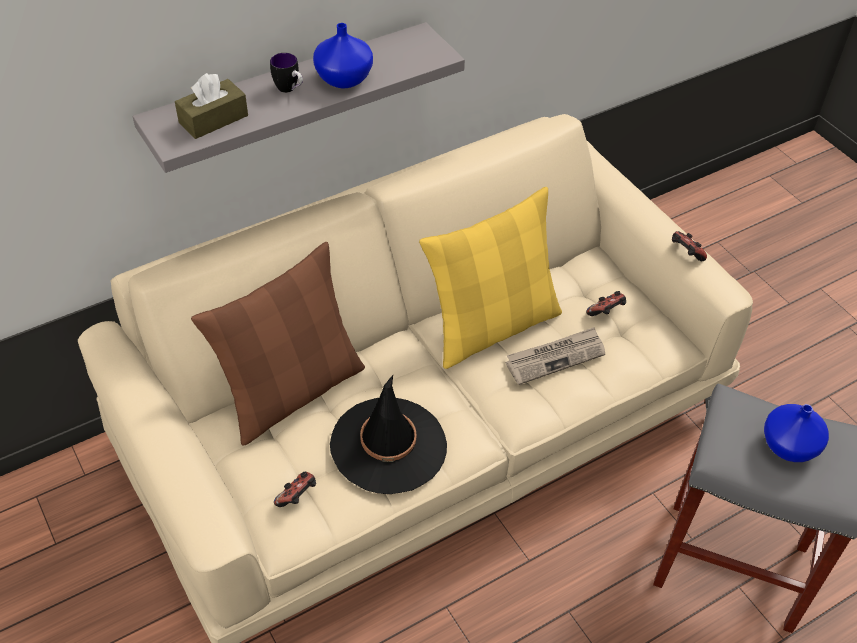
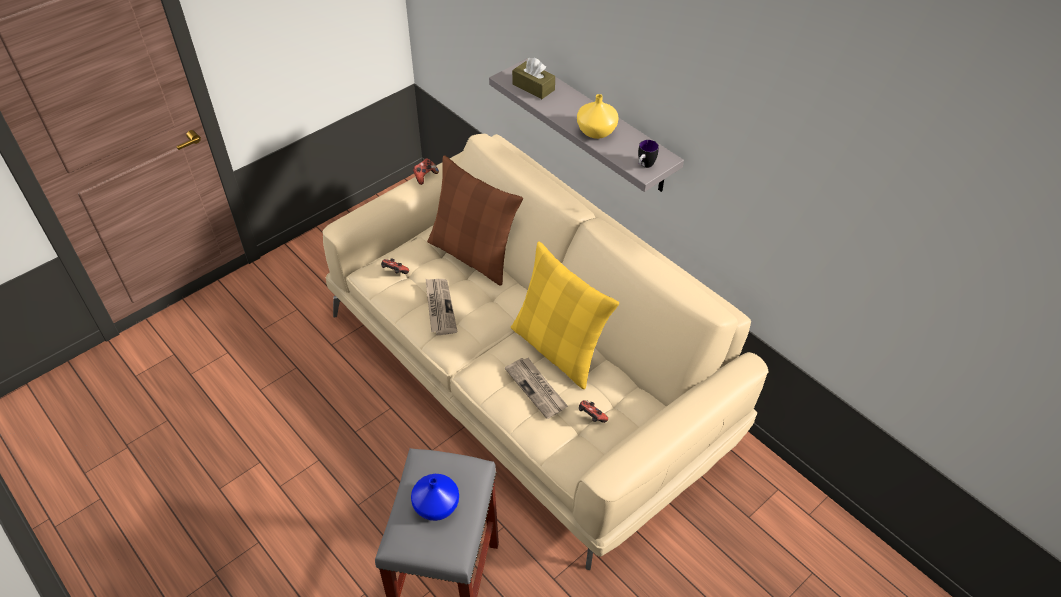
camera: 80 degrees right, 0 degrees up
(290, 90) = (574, 111): mug -> mug (644, 166)
(343, 79) = (595, 131): blue vase -> yellow vase
(388, 445) = (439, 307): black hat -> newspaper
(685, 254) = (640, 443): game controller -> game controller (425, 176)

